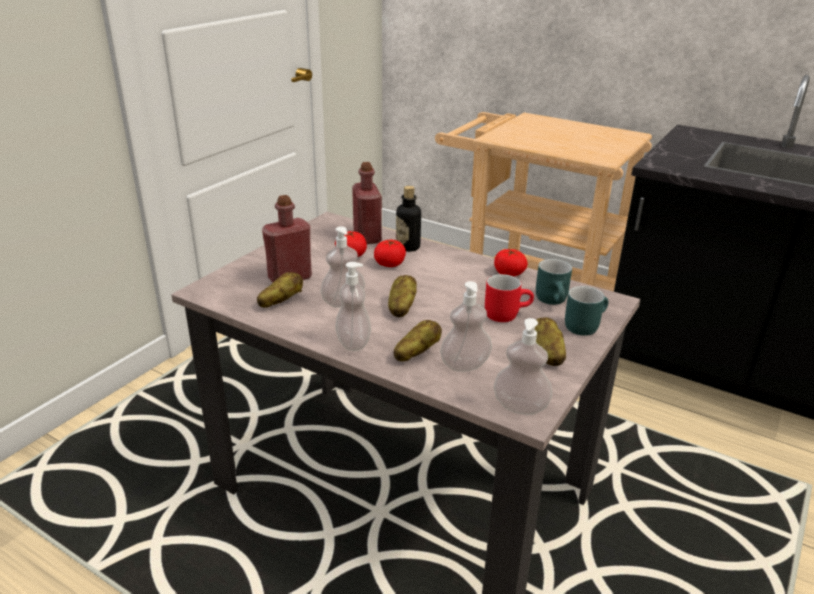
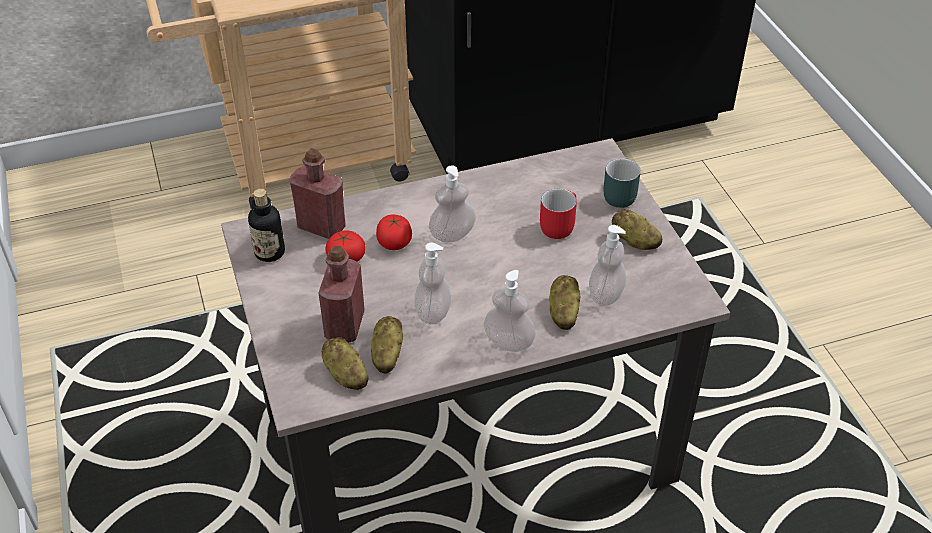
camera: 50 degrees left, 15 degrees up
(401, 308) = (483, 281): potato -> potato (345, 375)
(408, 247) = (375, 211): bottle -> bottle (269, 252)
(509, 273) = (496, 180): tomato -> none
(520, 406) = (684, 298): soap dispenser -> soap dispenser (452, 234)
(554, 300) = (567, 184): turquoise mug -> none

